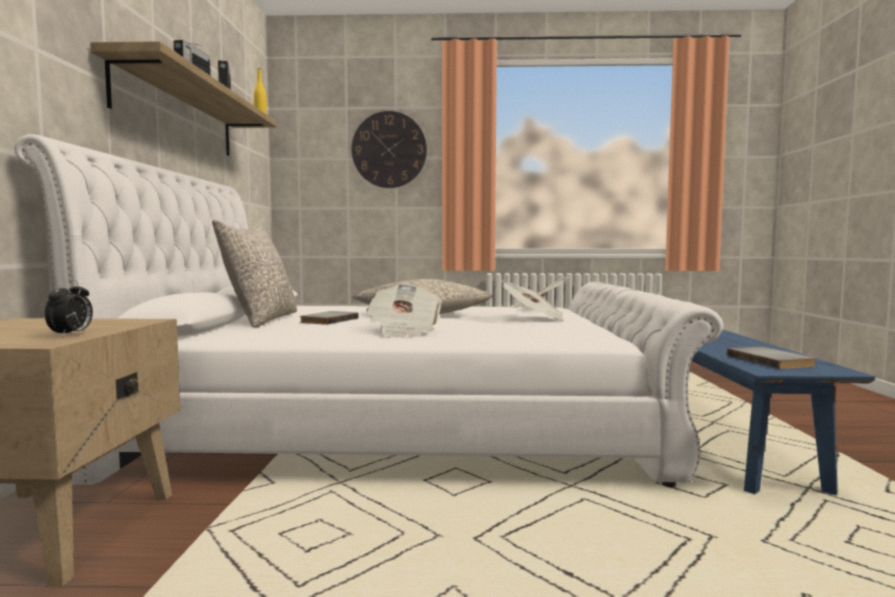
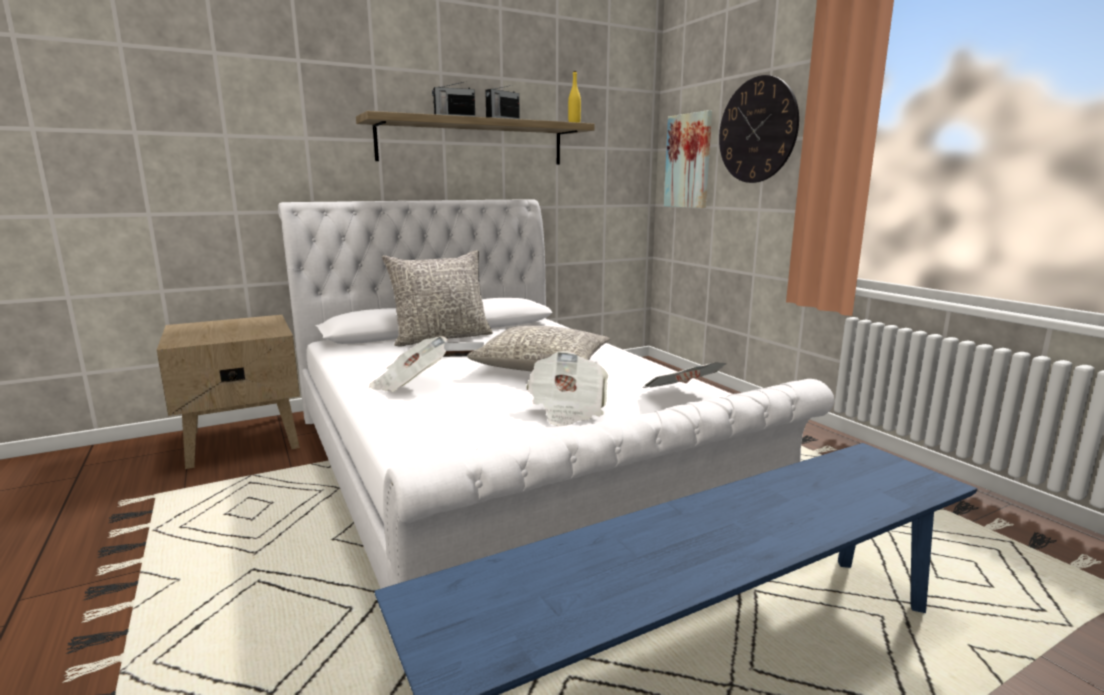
camera: 60 degrees right, 10 degrees up
(71, 334) = (206, 339): alarm clock -> none
(315, 170) = (688, 161): none -> picture
(771, 361) = (496, 604): grey book -> none

